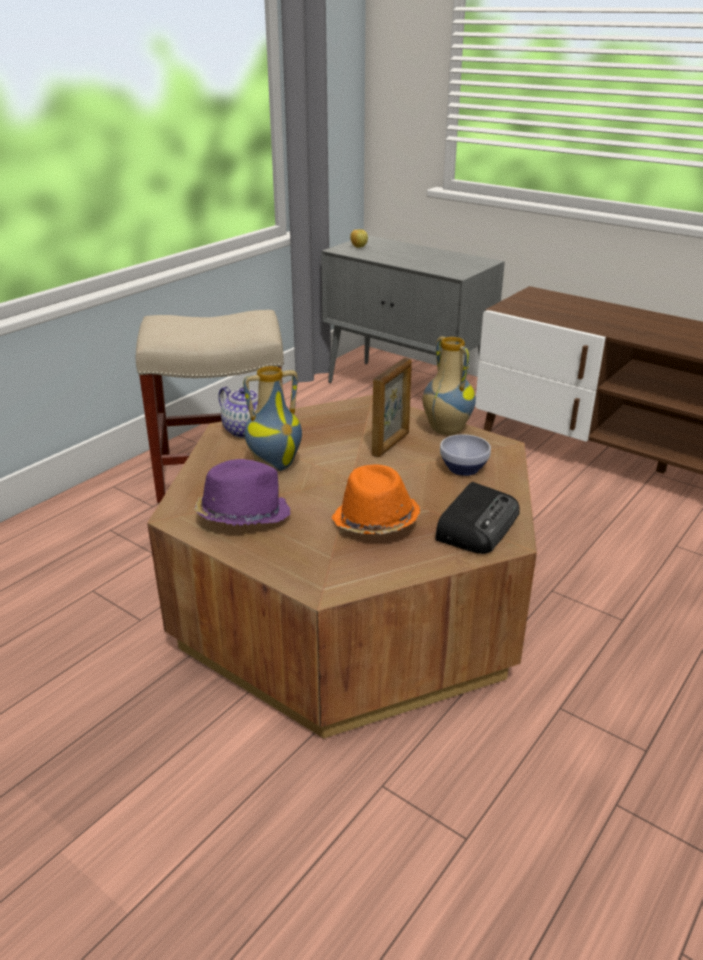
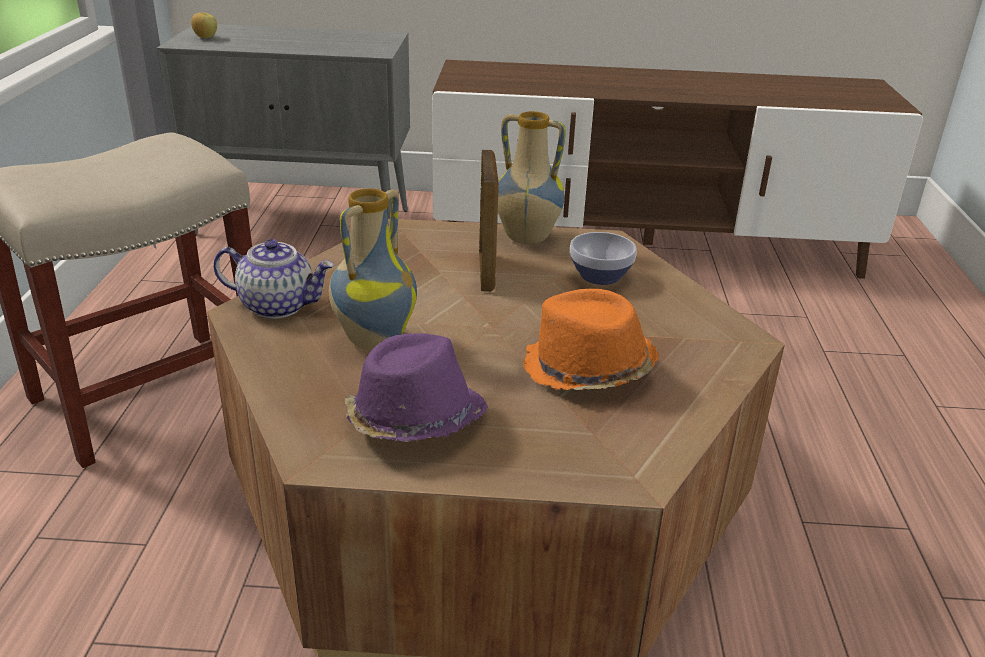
camera: 35 degrees left, 0 degrees up
(477, 525) = (694, 334): radio -> none

